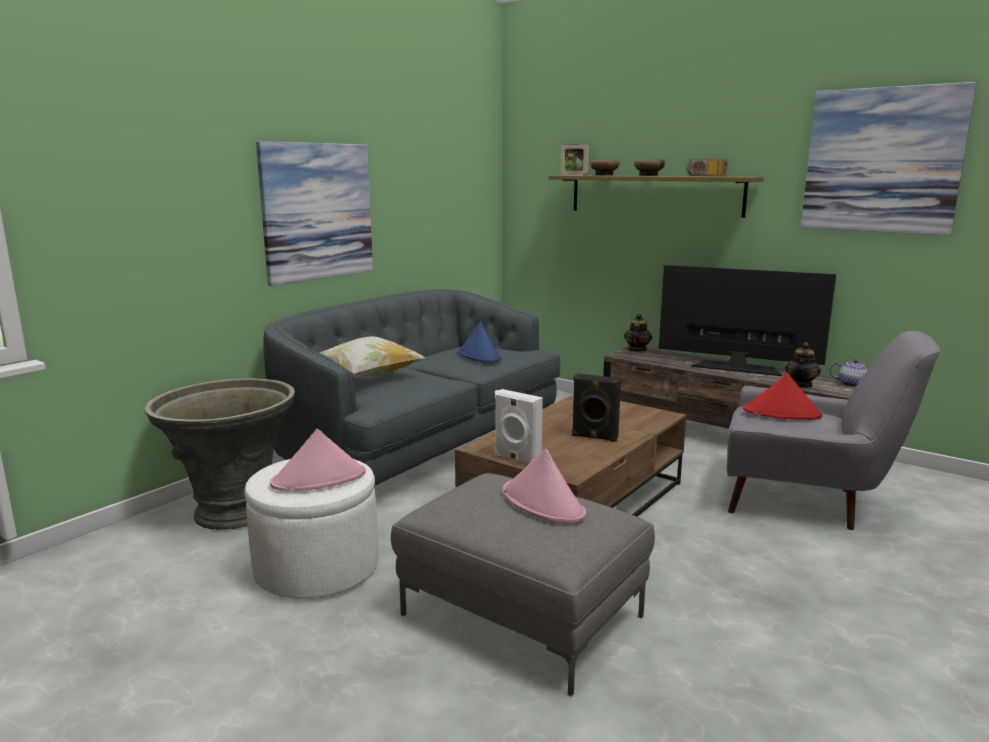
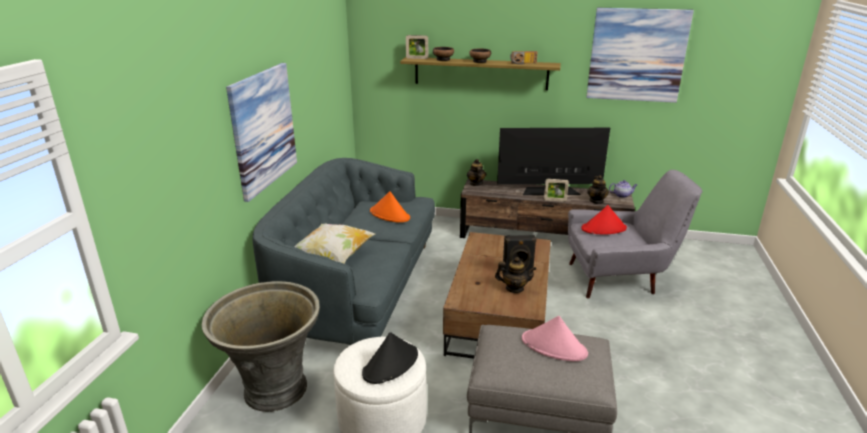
camera: 25 degrees left, 10 degrees up
(319, 479) = (391, 364): pink hat -> black hat
(479, 355) = (390, 215): blue hat -> orange hat
(516, 459) = (490, 307): white speaker -> none
(572, 449) = (514, 288): none -> teapot
(734, 376) = (555, 200): none -> picture frame

